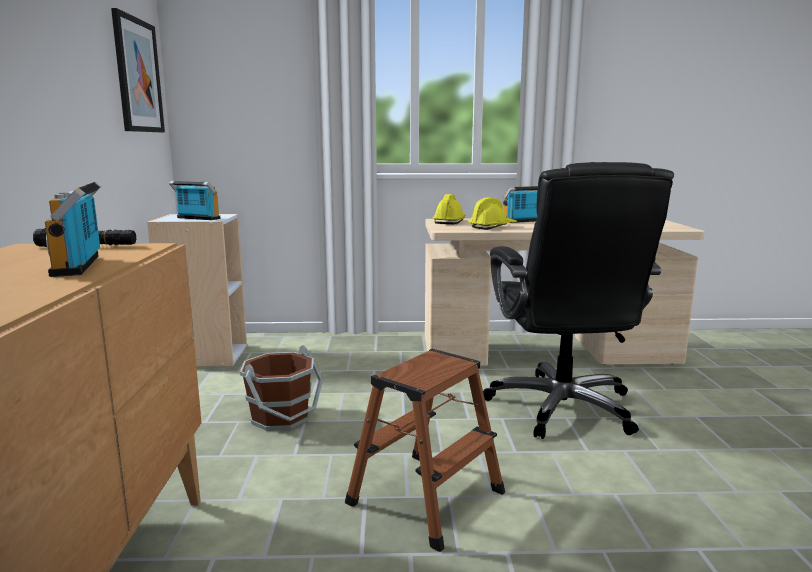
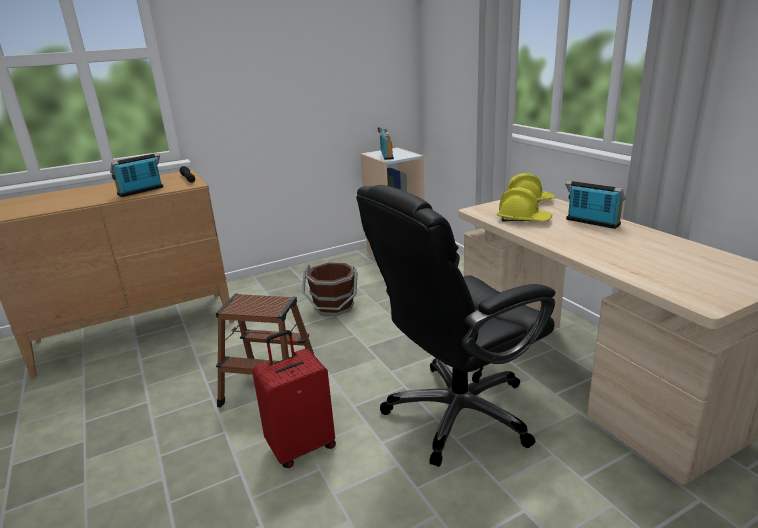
camera: 65 degrees right, 10 degrees up
(137, 76) = (373, 49): picture -> none
(570, 497) = (301, 446): none -> red suitcase

